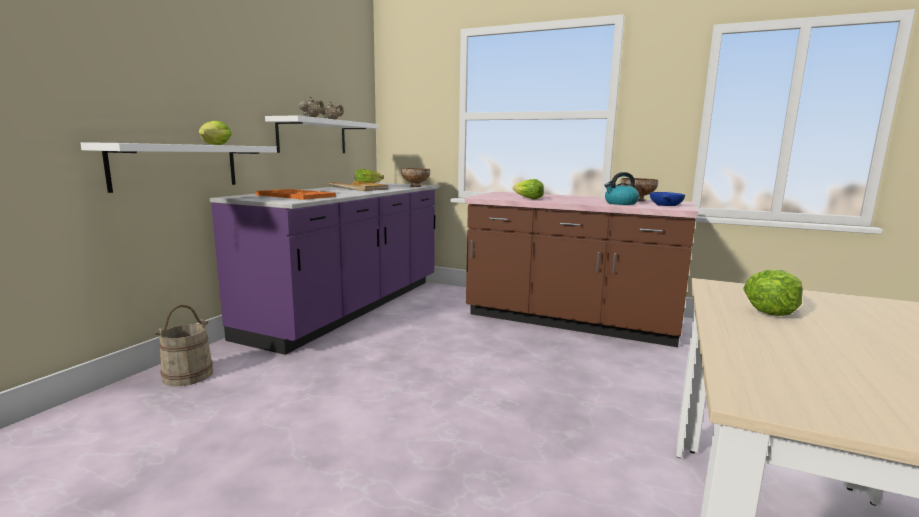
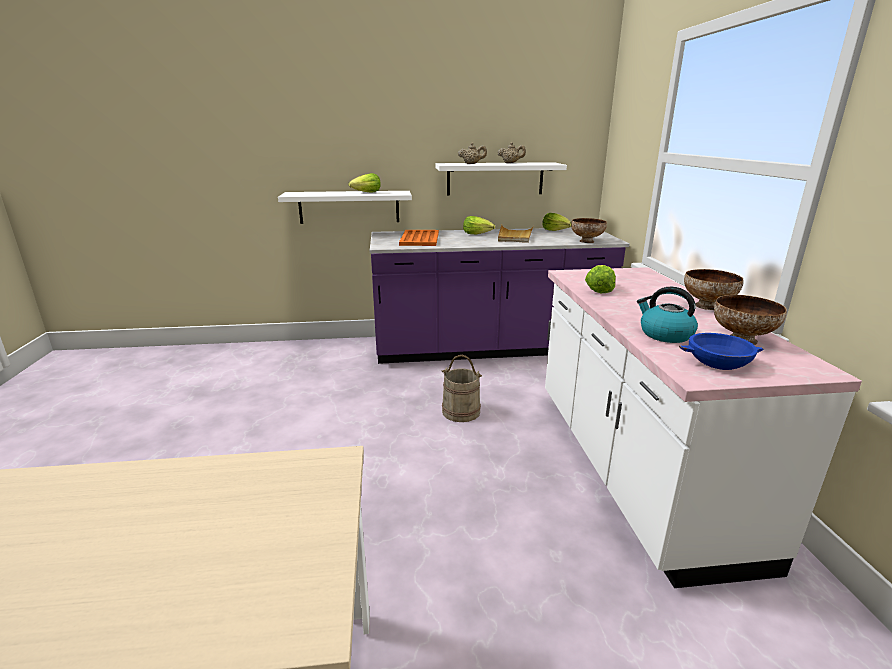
camera: 60 degrees right, 10 degrees up
(188, 375) = (324, 351): beige bucket -> beige bucket (461, 411)
(570, 321) = (633, 469): brown counter -> white counter
(582, 196) = (708, 306): none -> bowl
(772, 310) = (231, 500): lettuce -> lettuce (477, 234)

